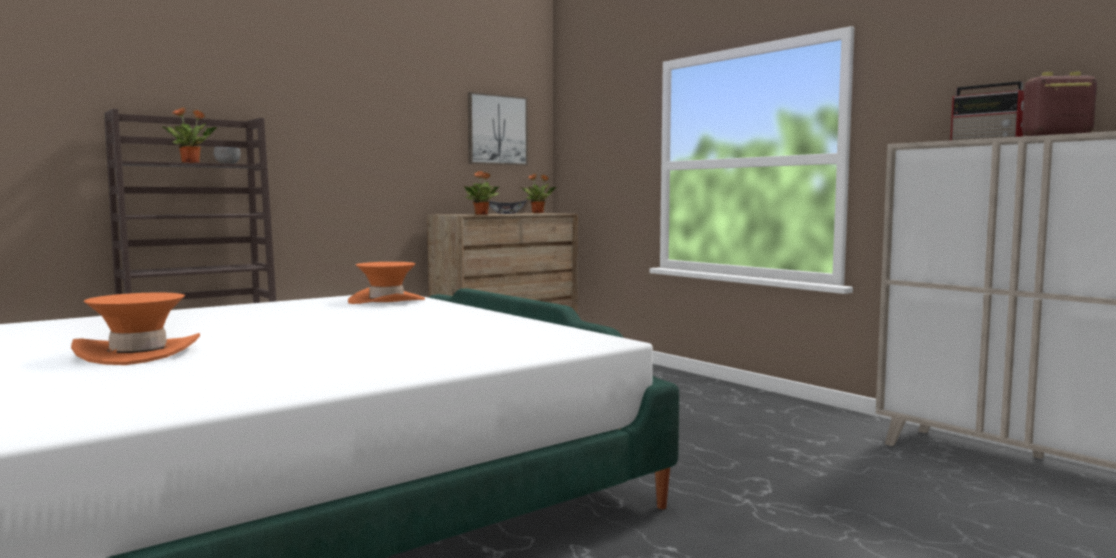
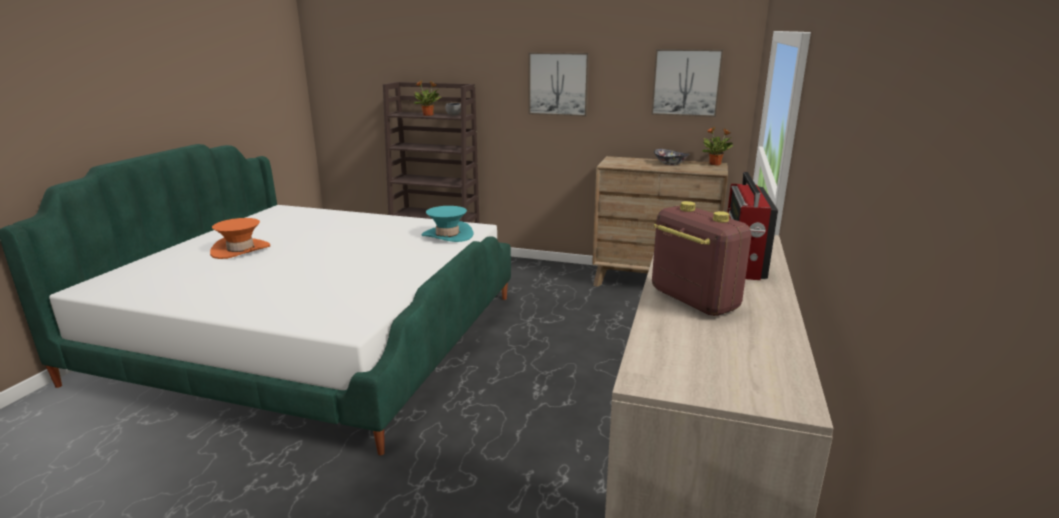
camera: 55 degrees right, 15 degrees up
(364, 126) = (558, 84): none -> picture
(386, 301) = (447, 235): orange hat -> turquoise hat
(481, 214) = (631, 165): potted plant -> none

